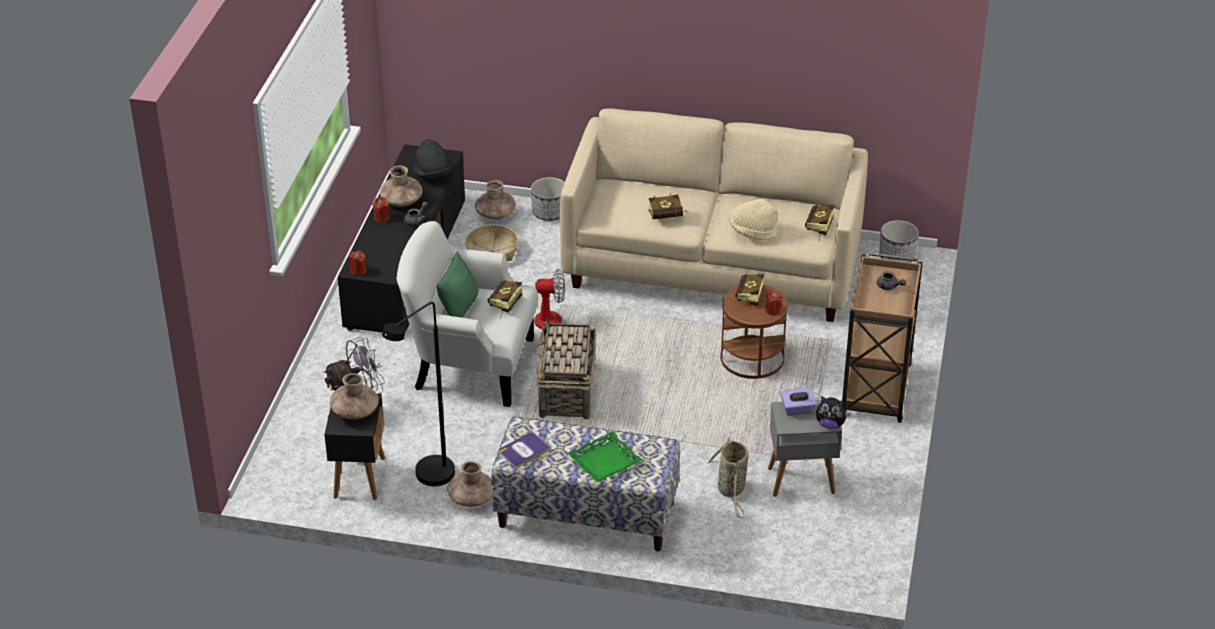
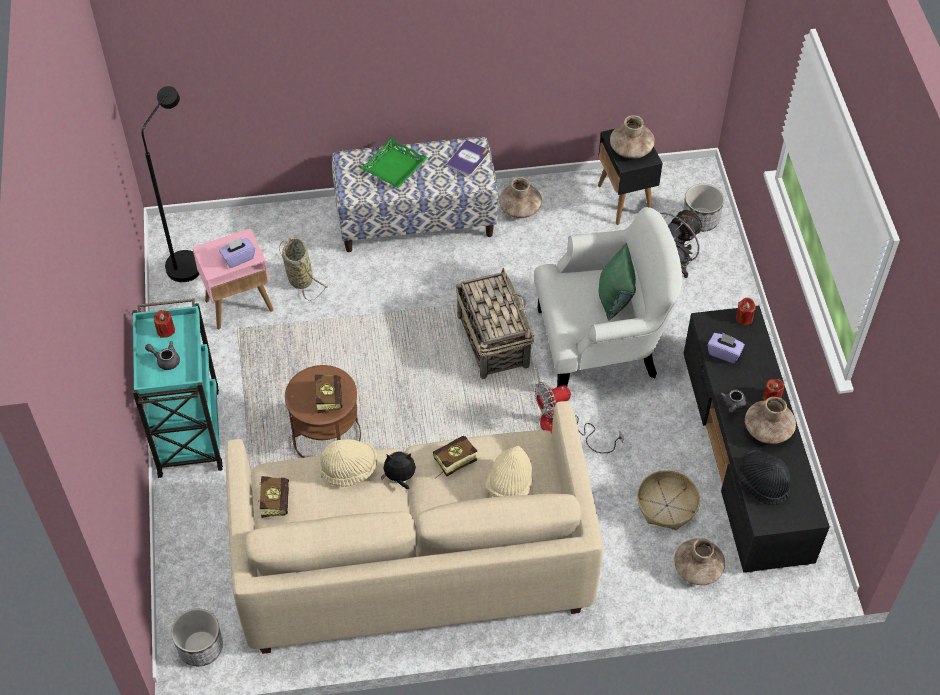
camera: 160 degrees right, 15 degrees up
(395, 252) = (724, 353): none -> purple tissue box
(428, 479) = (566, 215): black floor lamp -> black floor lamp (188, 259)
(503, 306) = (572, 312): book -> none
(550, 212) = (637, 591): planter -> planter (700, 220)
(630, 195) = (510, 485): none -> beige hat
(773, 310) = (298, 388): red candle -> red candle (166, 330)
(800, 480) = (240, 305): grey side table -> pink side table
(830, 425) = (204, 250): plush toy -> plush toy (400, 478)
(876, 392) = (188, 430): brown cart -> turquoise cart

